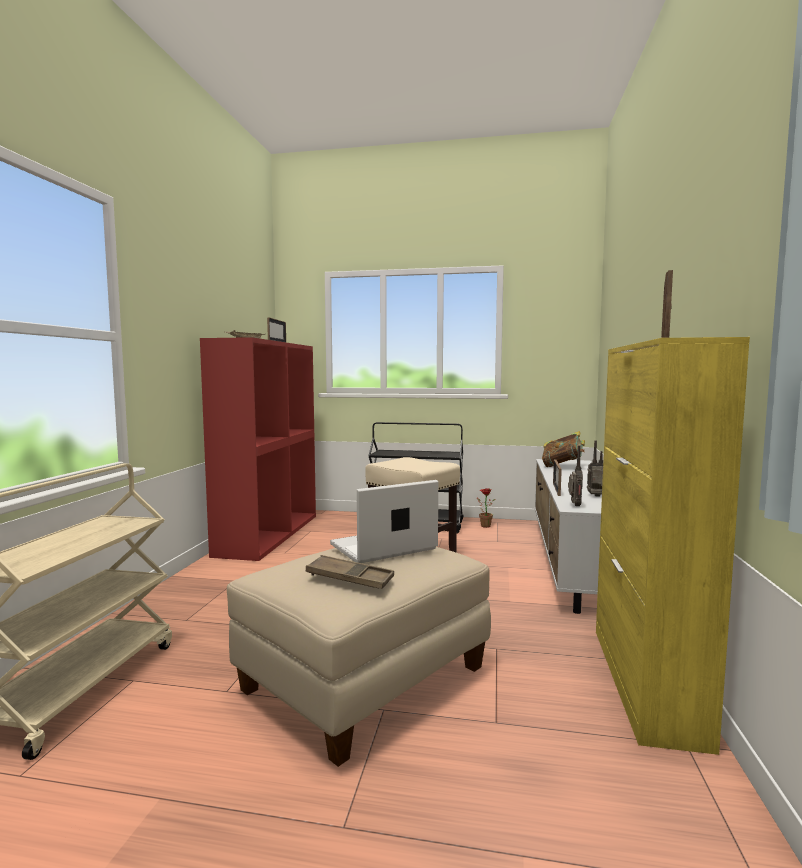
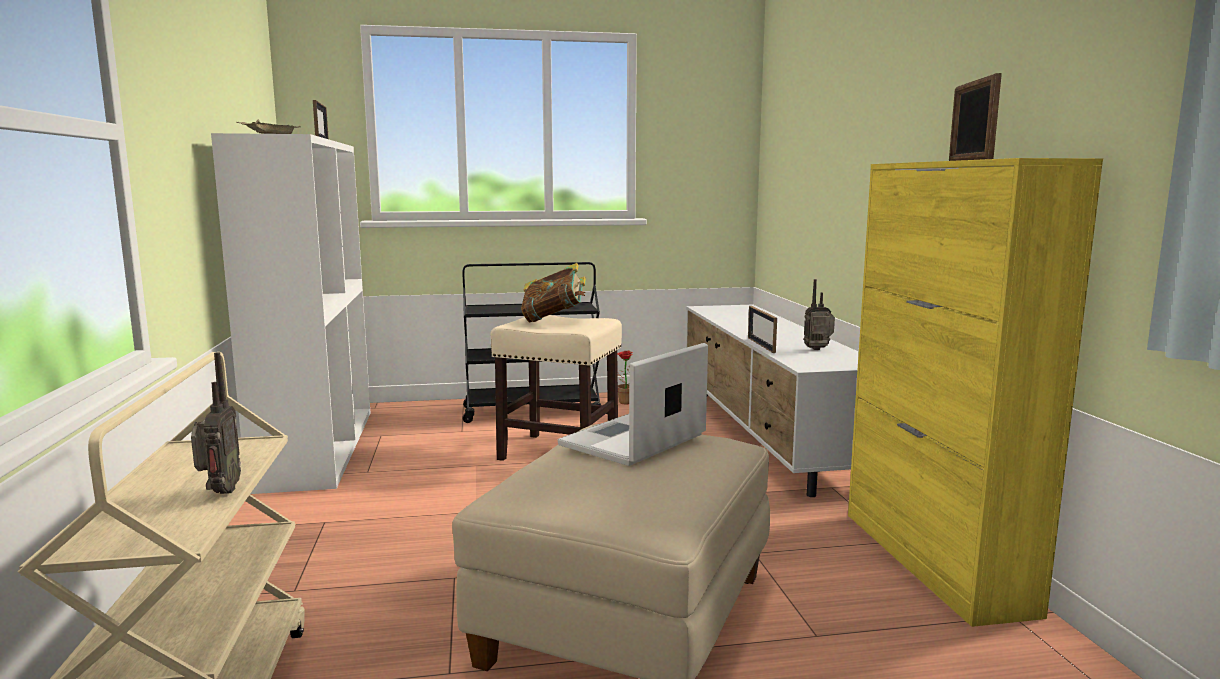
camera: 20 degrees left, 5 degrees up
(268, 534) = (316, 447): red bookcase -> white bookcase
(350, 578) = (644, 485): brown tray -> none
(562, 466) = (731, 314): book -> book (554, 320)
(574, 505) = (806, 364): radio -> radio (219, 493)

